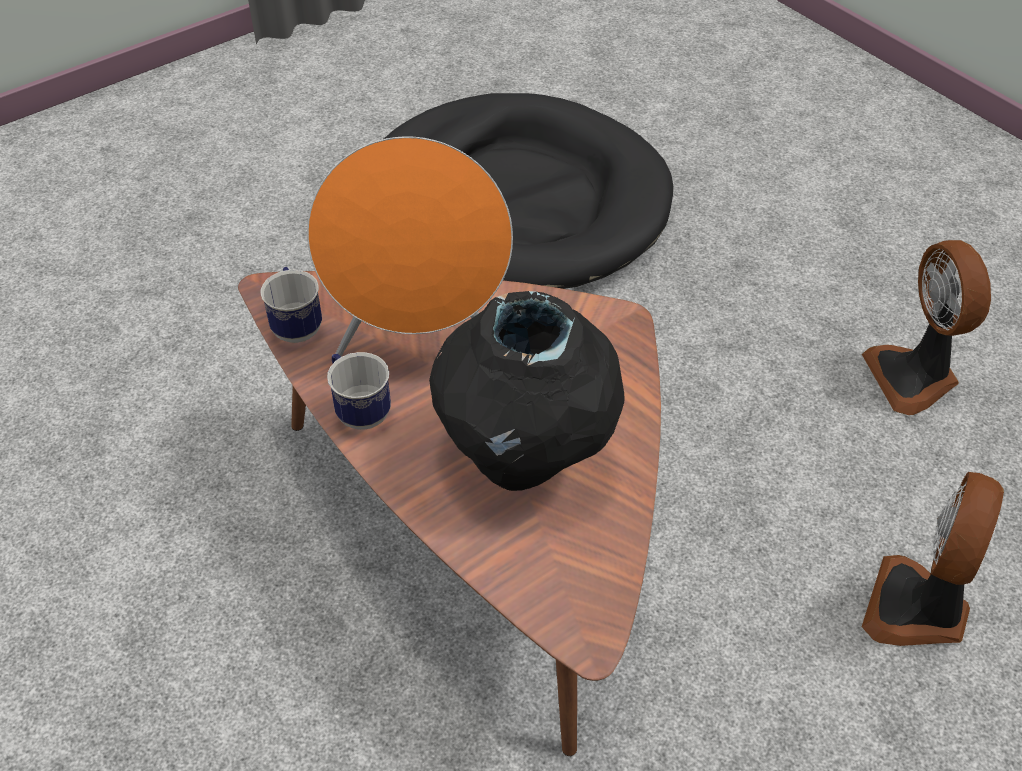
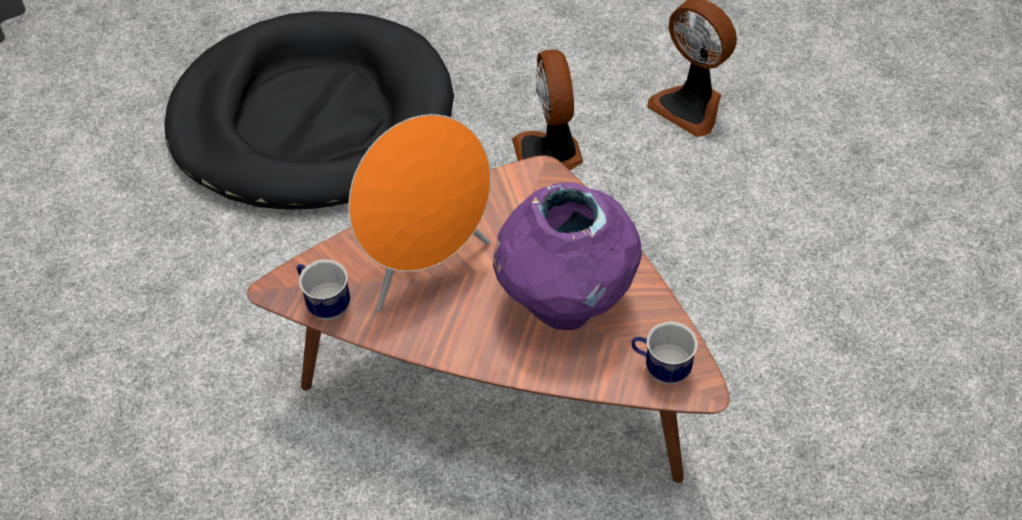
camera: 35 degrees left, 5 degrees up
(359, 410) = (428, 336): mug -> mug (660, 368)
(524, 457) = (564, 302): black vase -> purple vase
(918, 609) = (804, 260): fan -> fan (549, 157)

